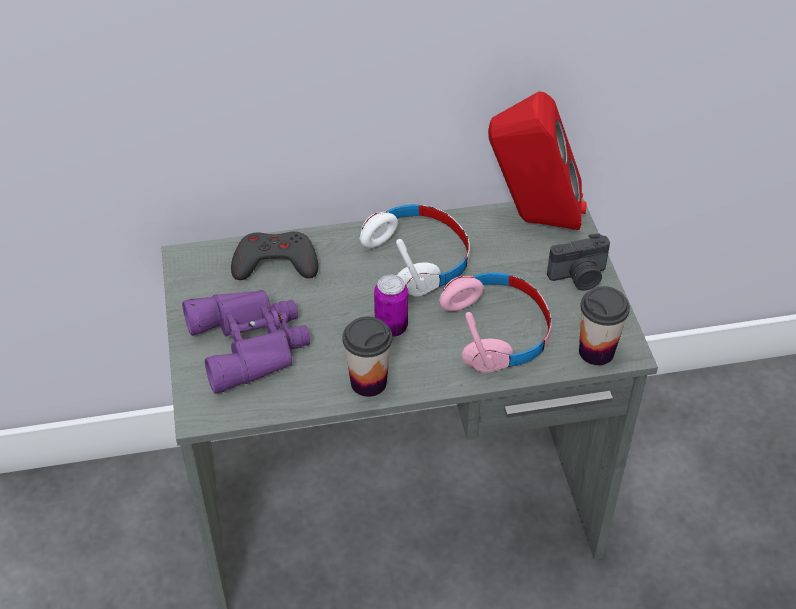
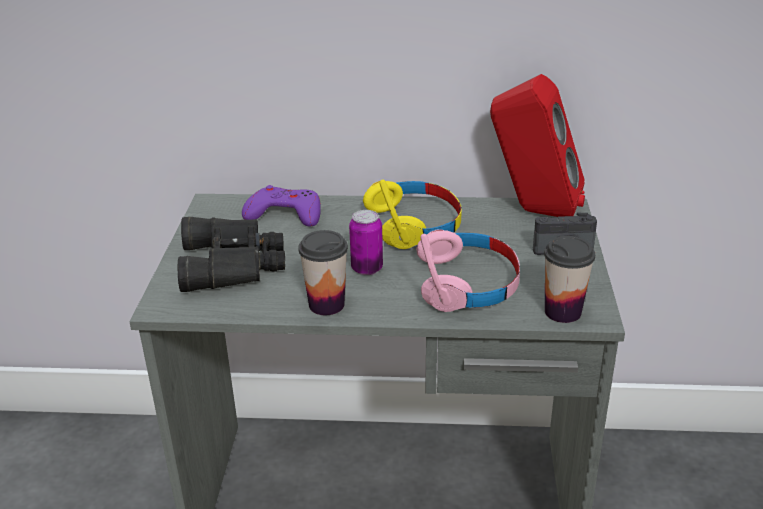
camera: 15 degrees right, 15 degrees down
(251, 343) = (234, 263): purple binoculars -> black binoculars
(275, 263) = (285, 214): grey game controller -> purple game controller
(418, 258) = (414, 225): white headphones -> yellow headphones

